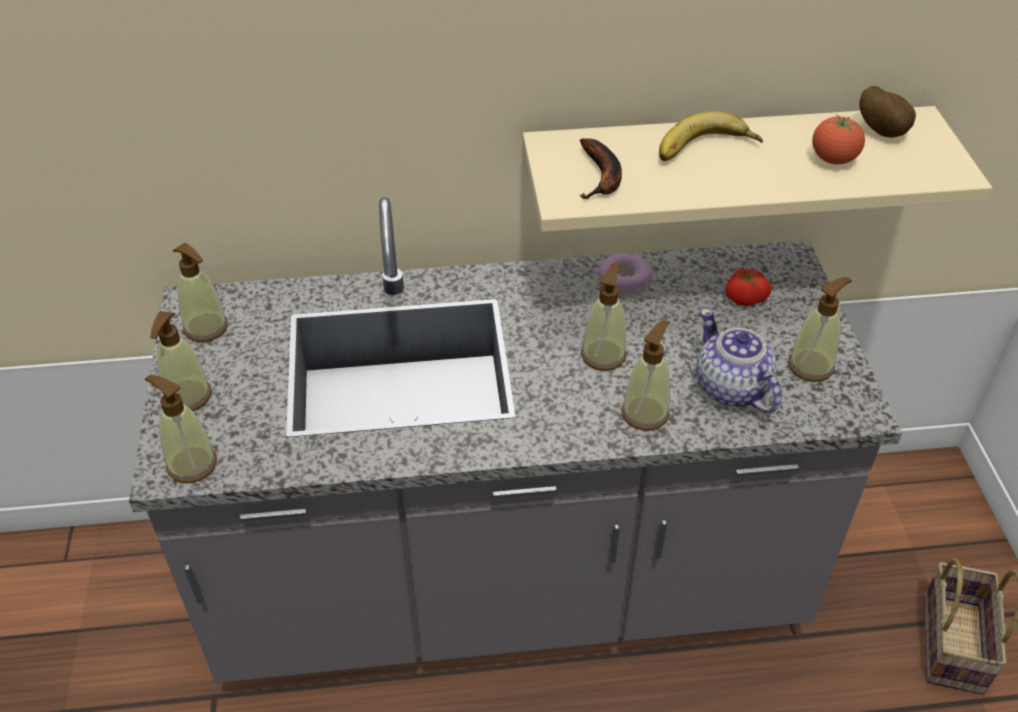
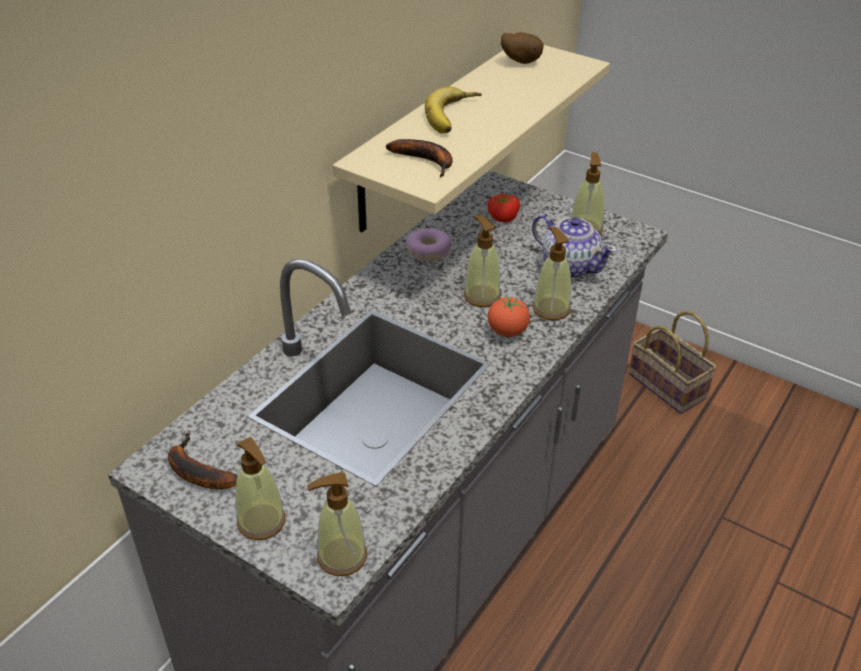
camera: 50 degrees left, 5 degrees down
(206, 328) = (195, 472): soap dispenser -> banana
(731, 389) = (569, 266): teapot -> teapot turned 150 degrees counterclockwise
(833, 159) = (523, 87): tomato -> tomato (507, 331)

